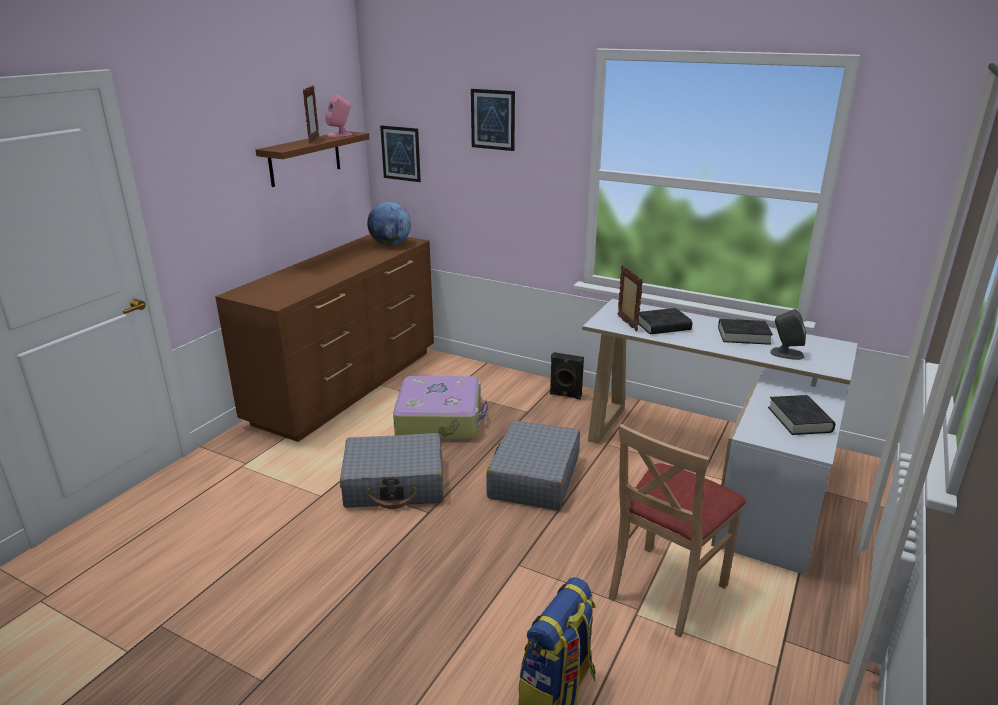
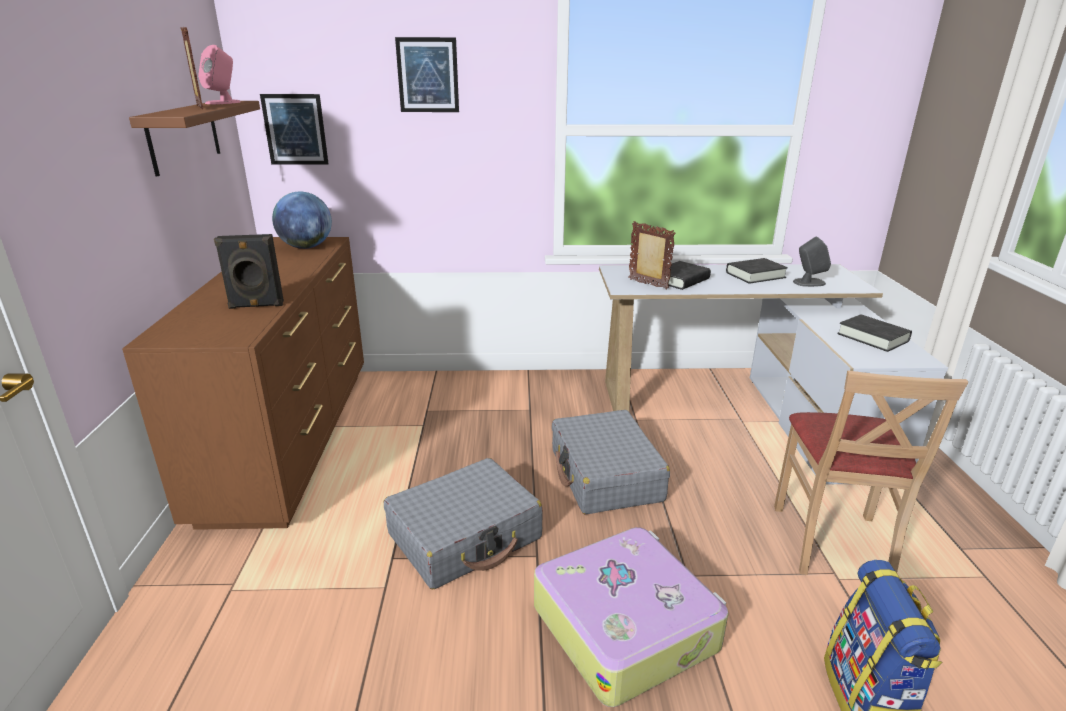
camera: 30 degrees left, 0 degrees up
(440, 419) = (445, 445): suitcase -> suitcase (625, 625)
(565, 395) = (549, 383): black speaker -> black speaker (256, 305)

